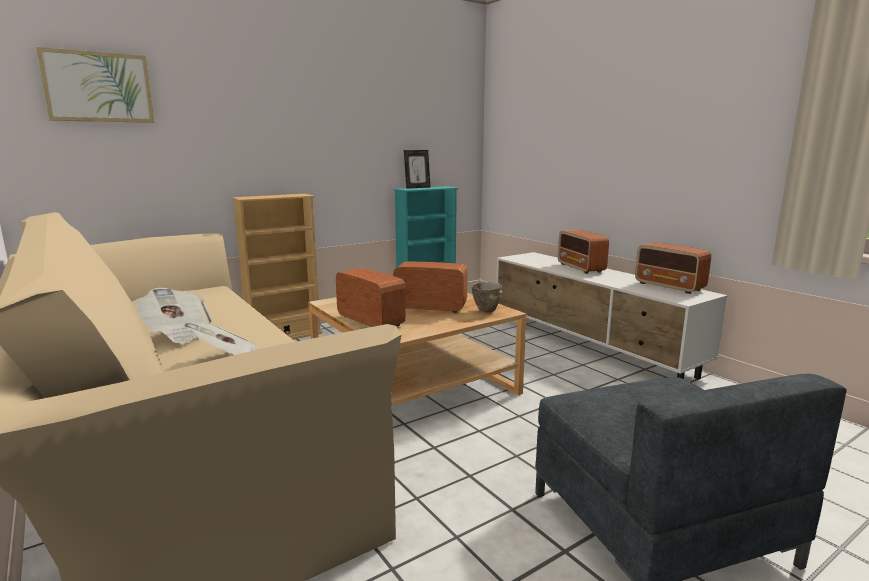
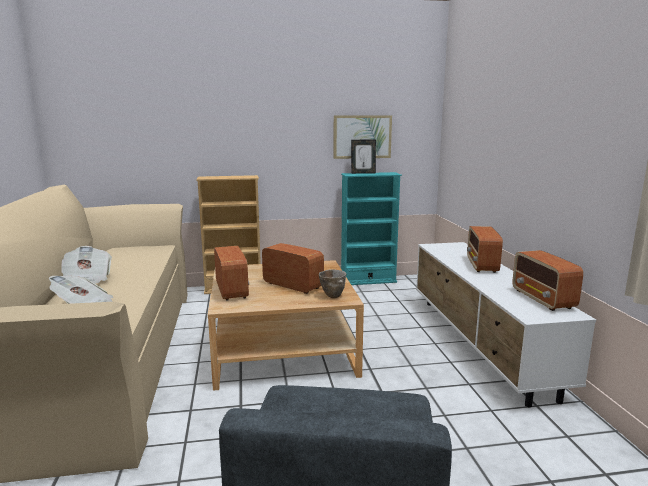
camera: 25 degrees right, 0 degrees up
(98, 87) = (108, 96): picture -> picture (362, 136)

